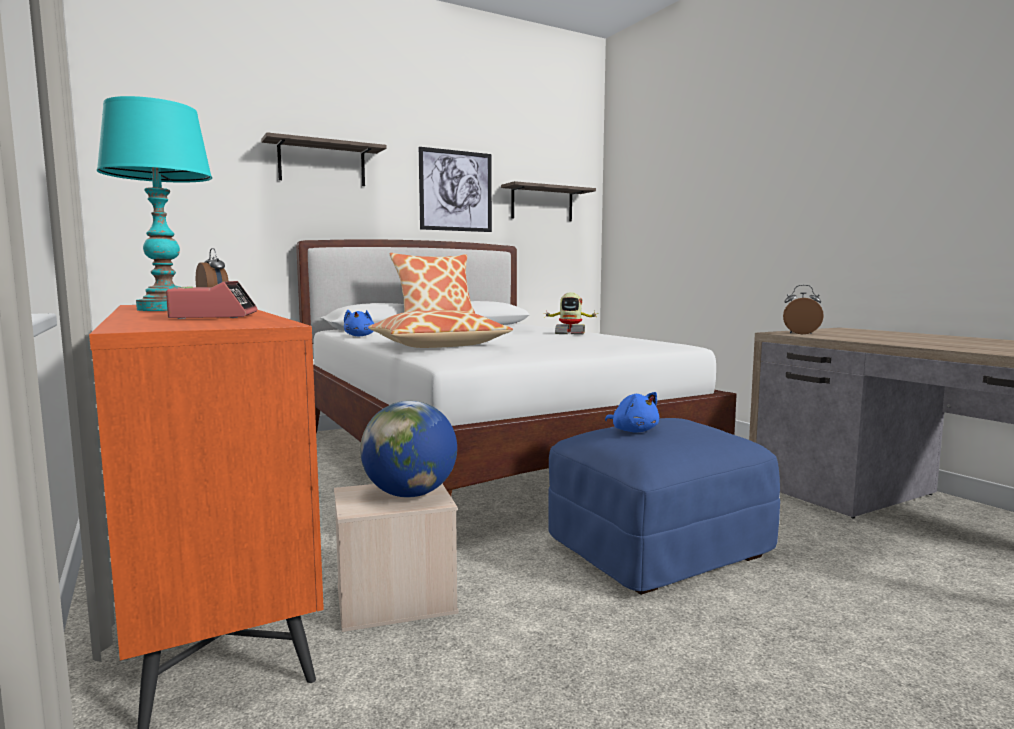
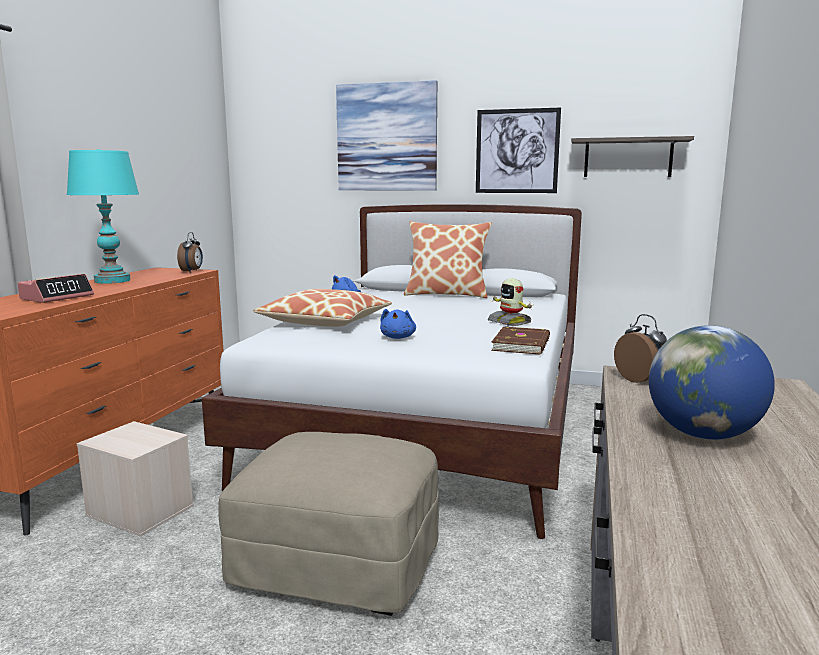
camera: 45 degrees right, 5 degrees up
(322, 164) = (386, 137): shelf -> picture
(410, 494) = (141, 441): globe -> globe (703, 435)
(633, 431) = (305, 442): blue plush toy -> blue plush toy (398, 337)
(637, 339) = (523, 344): none -> brown book
(658, 549) = (339, 562): blue ottoman -> beige ottoman

